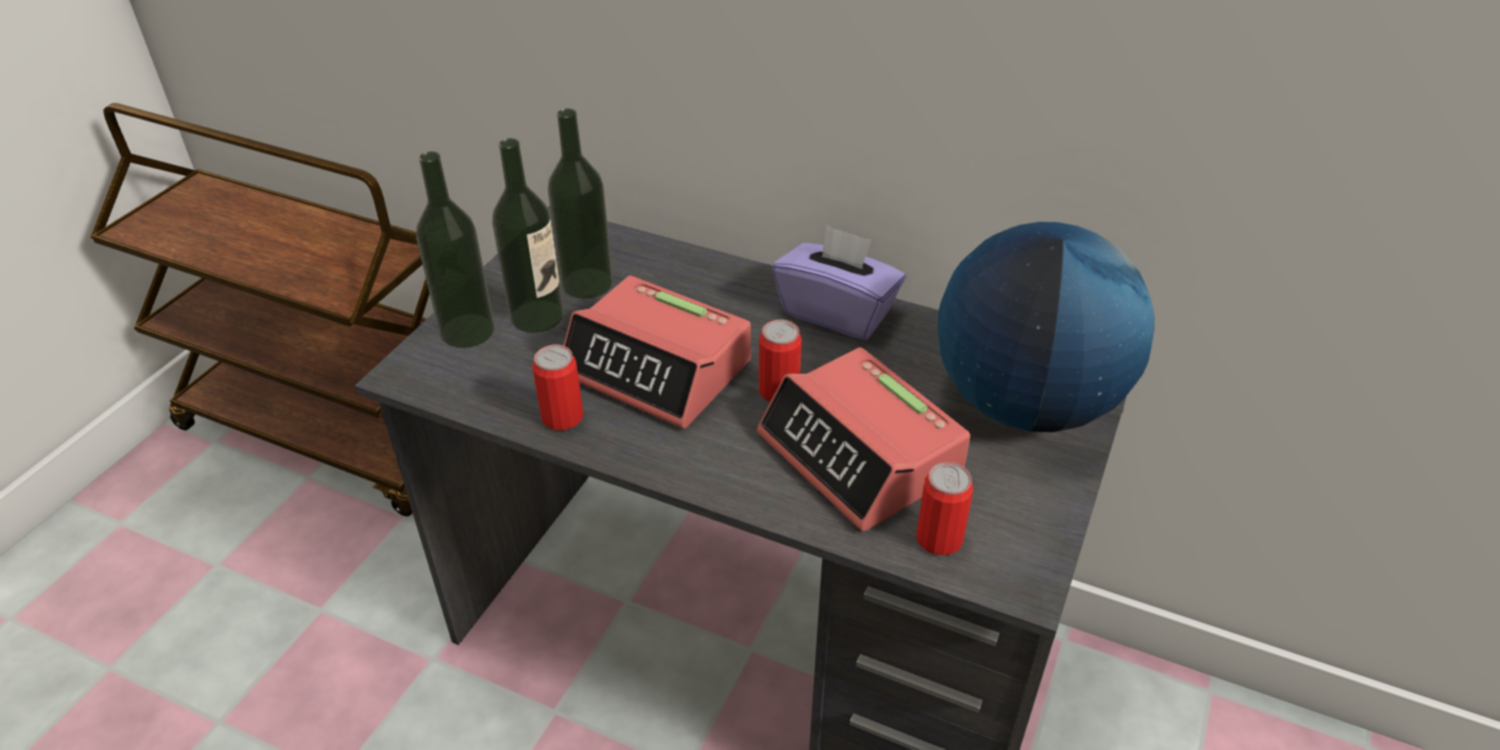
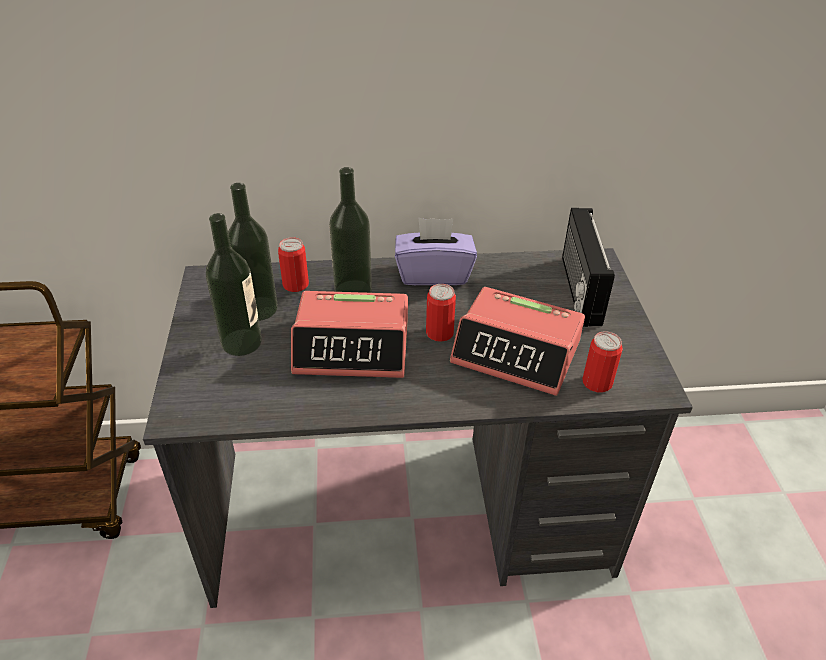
camera: 30 degrees left, 0 degrees up
(467, 331) = (198, 369): bottle -> bottle (353, 291)
(562, 417) = (317, 401): can -> can (295, 285)
(1025, 404) = (578, 290): globe -> radio

